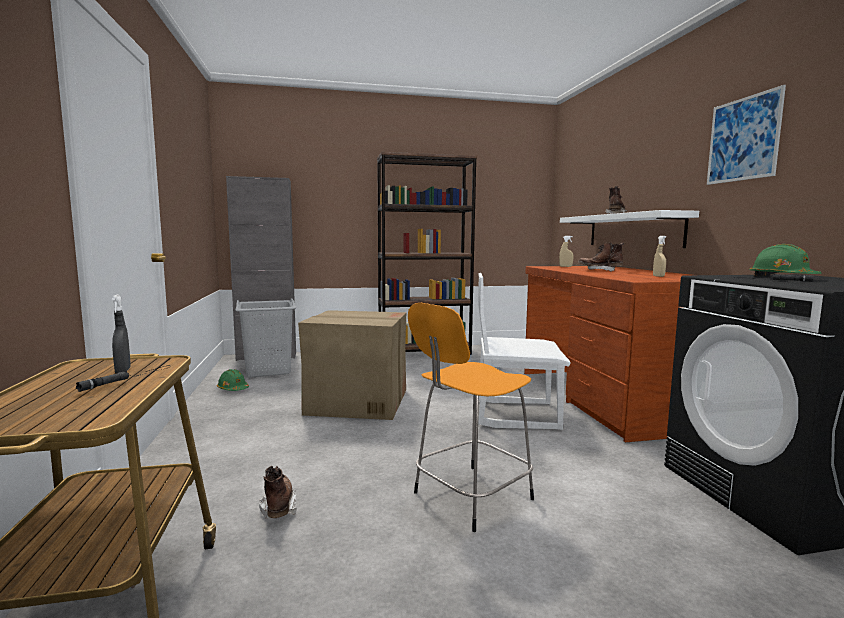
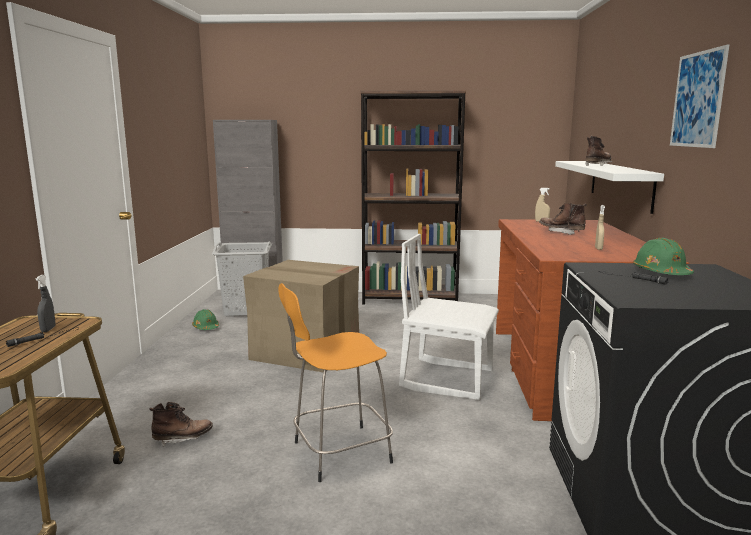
camera: 15 degrees right, 5 degrees up
(278, 506) = (183, 439): brown boot -> brown boot turned 75 degrees clockwise

